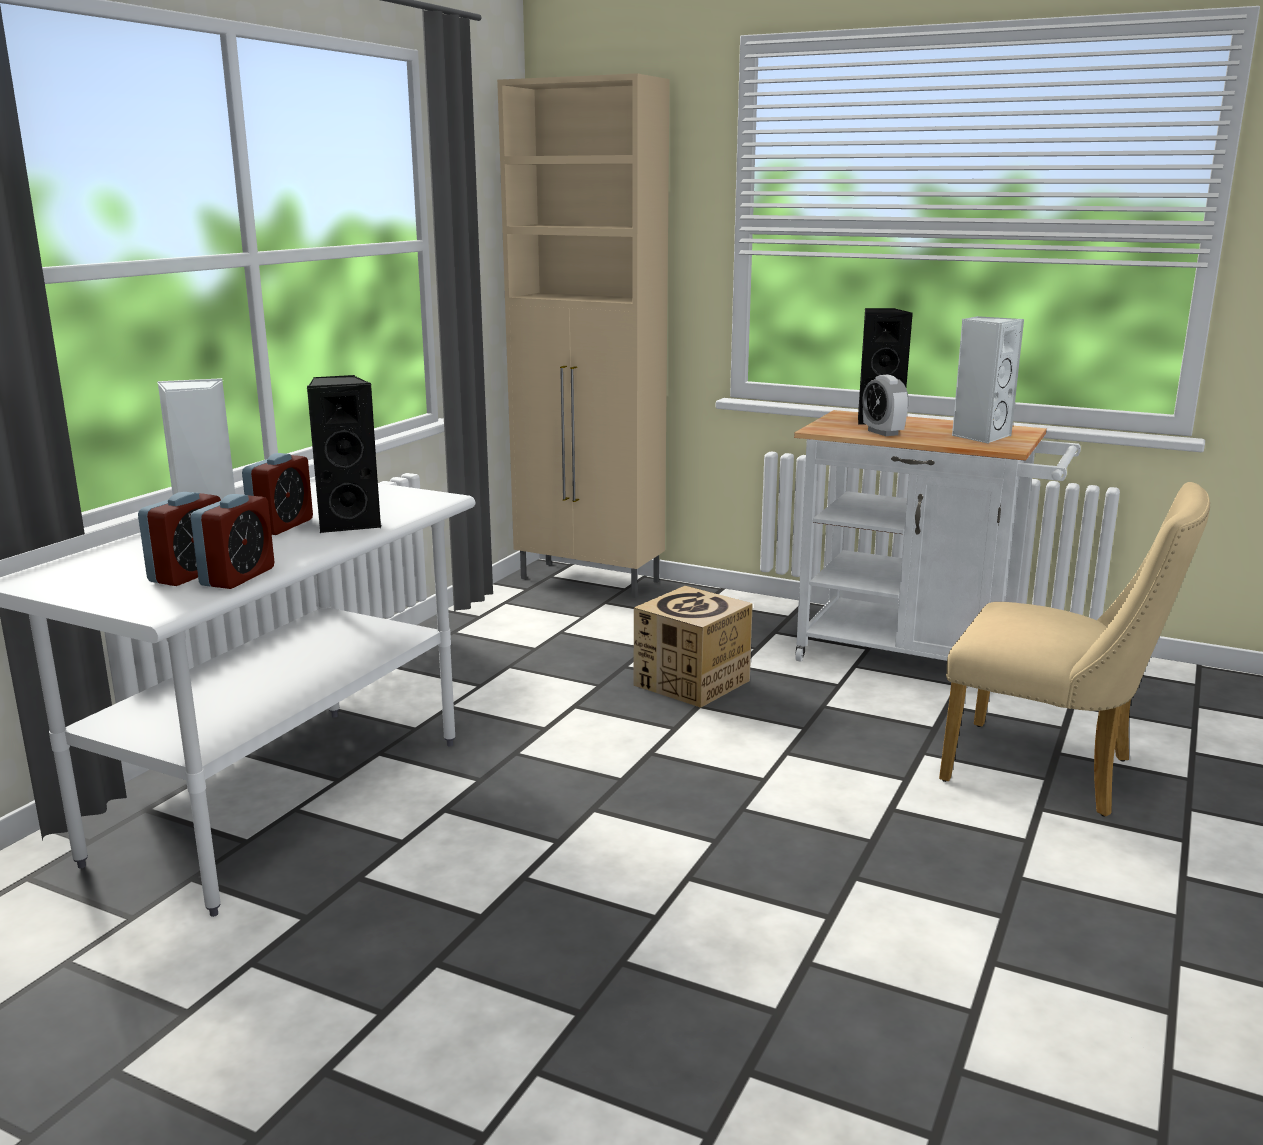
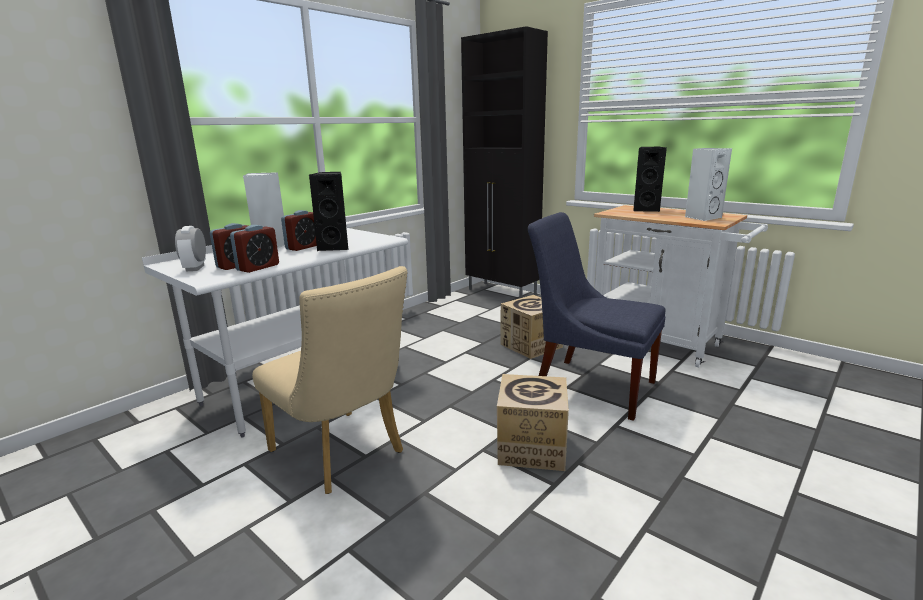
camera: 15 degrees right, 0 degrees up
(591, 580) = (502, 292): beige cabinet -> black cabinet
(769, 863) = (531, 448): none -> cardboard box
(823, 746) = (589, 385): none -> blue chair
(883, 432) = (644, 215): alarm clock -> alarm clock (195, 268)
(1052, 773) = (724, 415): beige chair -> beige chair (343, 455)

